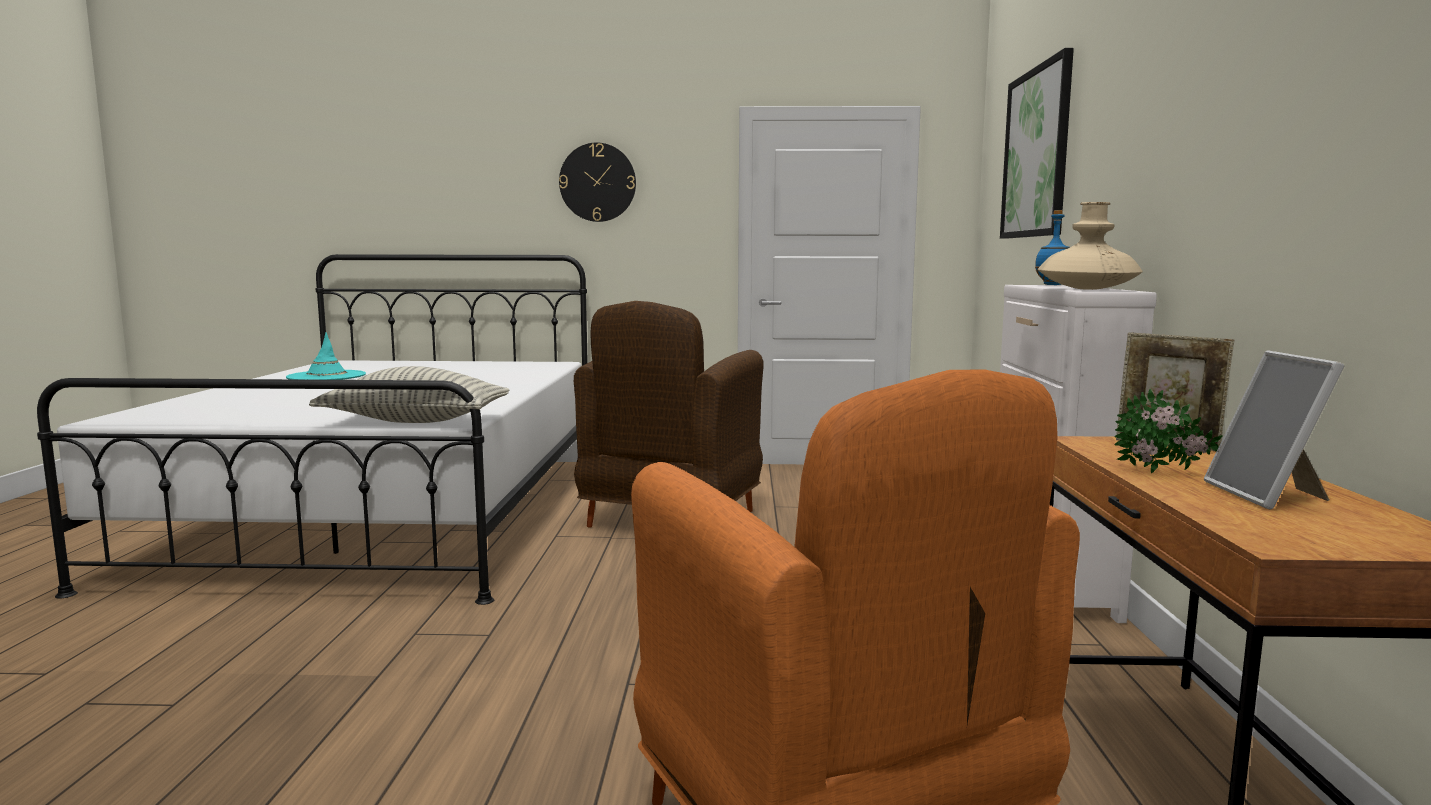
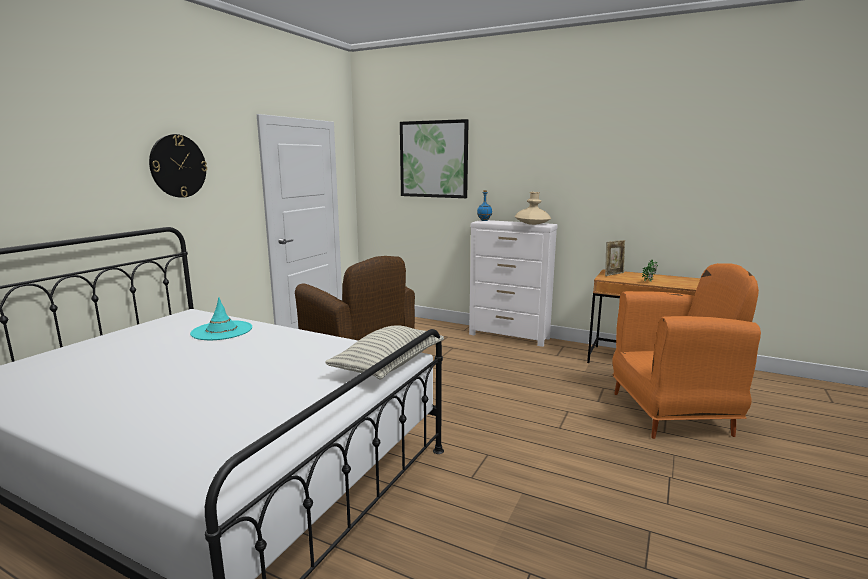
camera: 65 degrees left, 5 degrees up
(326, 376) = (84, 389): turquoise hat -> turquoise hat (222, 331)
(1269, 495) = (676, 281): picture frame -> none

